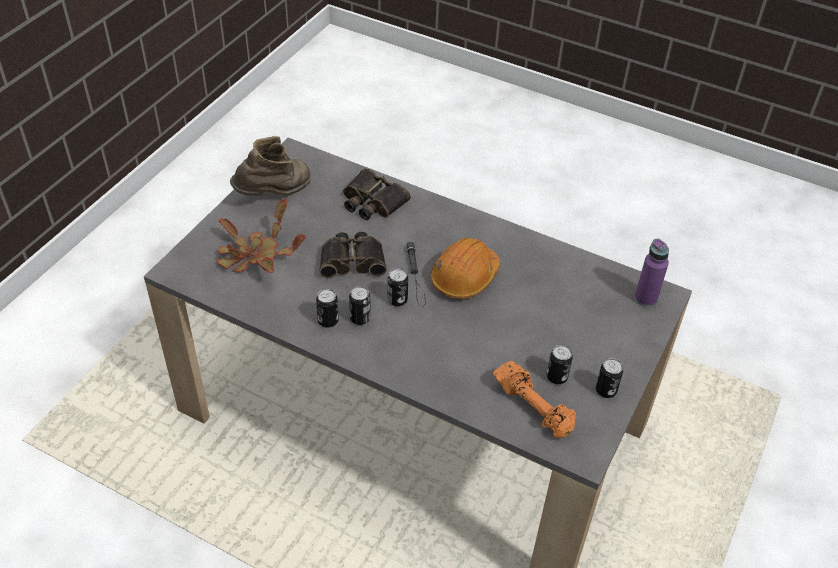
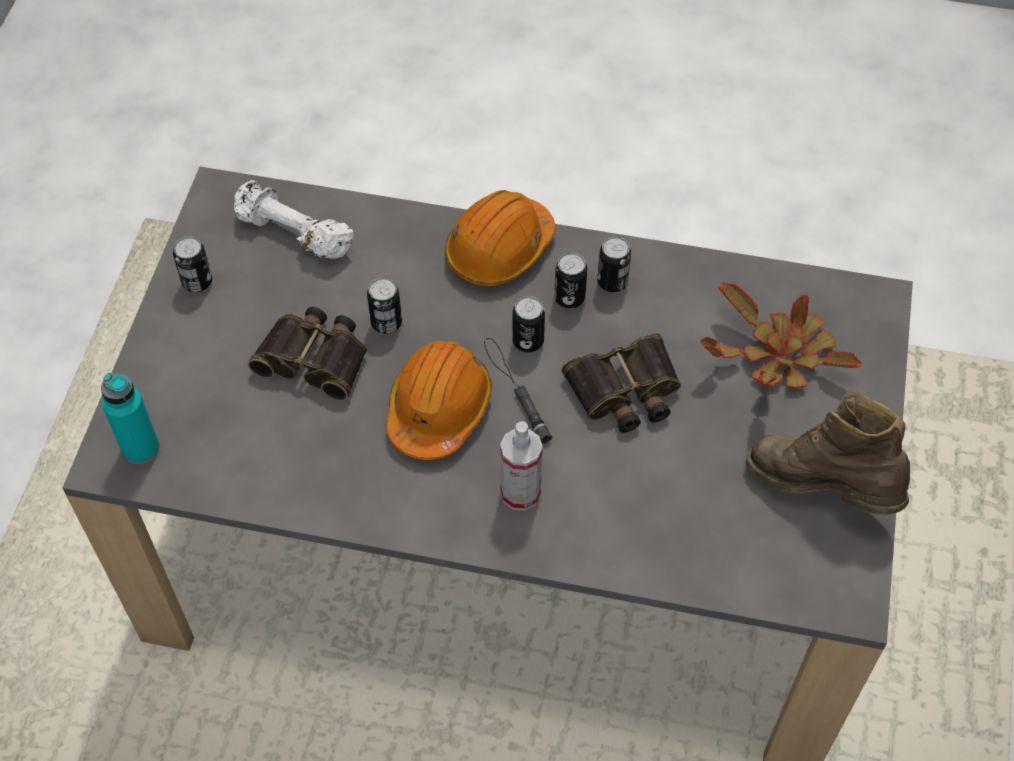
camera: 165 degrees right, 10 degrees up
(275, 194) = (822, 489): brown boot -> brown boot turned 90 degrees clockwise
(372, 202) = (649, 522): binoculars -> binoculars (315, 358)
(392, 360) = (499, 249): none -> orange hard hat
(433, 228) = (520, 493): none -> spray bottle
(534, 407) = (292, 234): orange dumbbell -> white dumbbell
(556, 377) = (267, 283): can -> can (386, 323)
(645, 298) = (141, 448): purple bottle -> turquoise bottle

